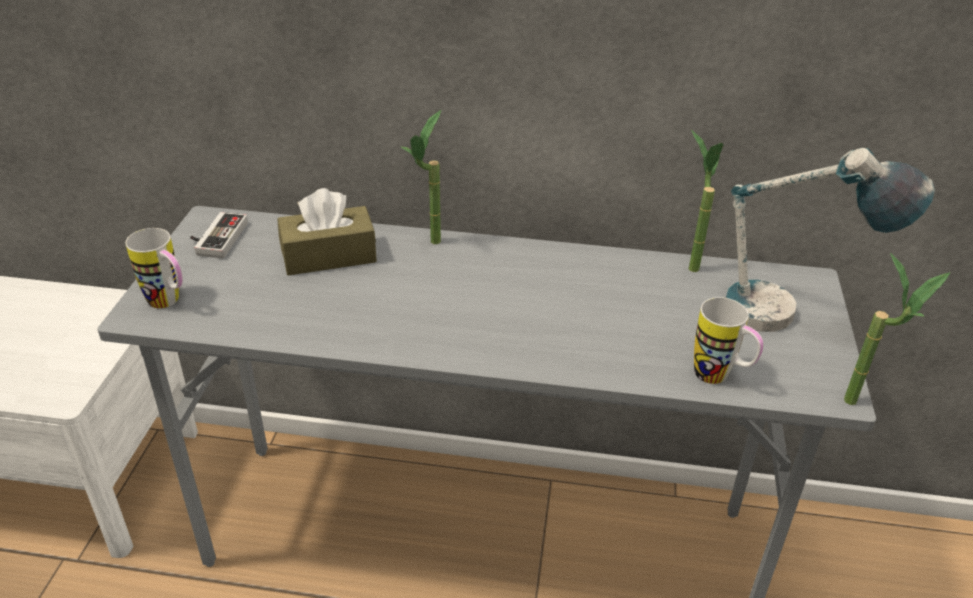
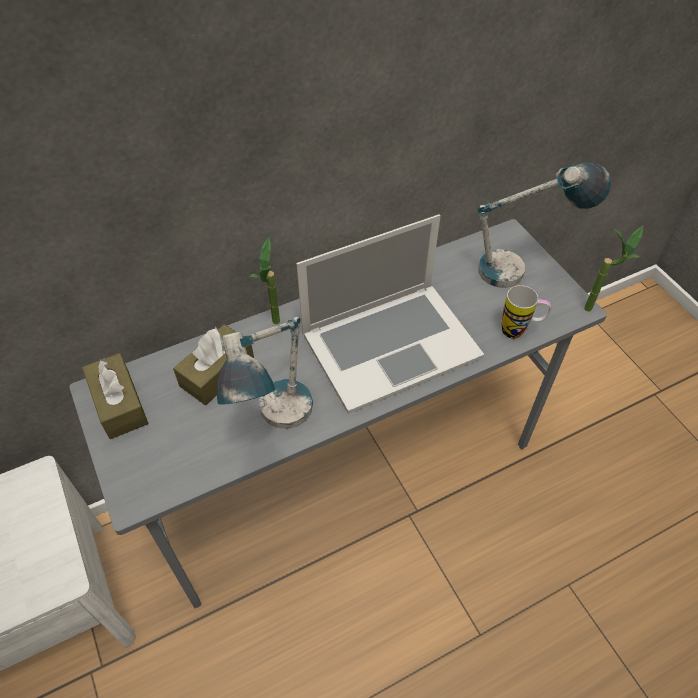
camera: 35 degrees left, 15 degrees up
(169, 303) = (146, 477): mug -> none
(216, 238) = (119, 404): game controller -> brown tissue box
(334, 325) = (277, 425): none -> table lamp
(537, 315) = (390, 344): none -> laptop
(688, 263) = (438, 255): potted plant -> none

